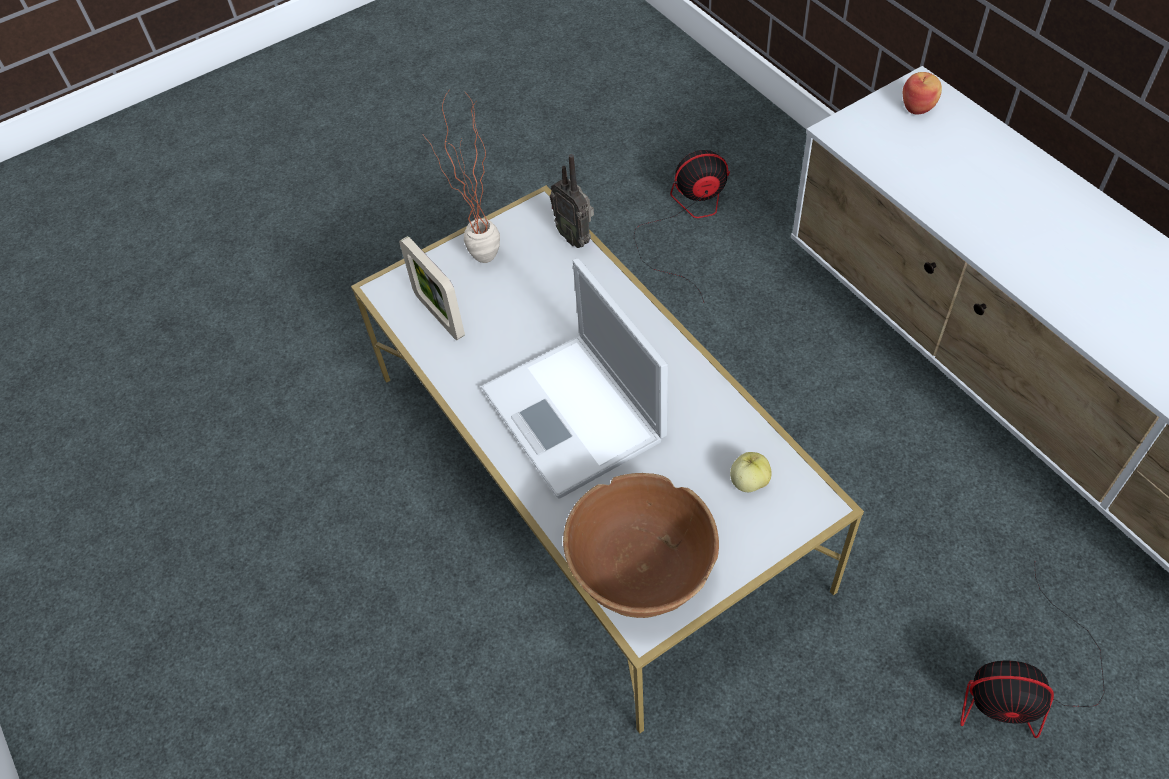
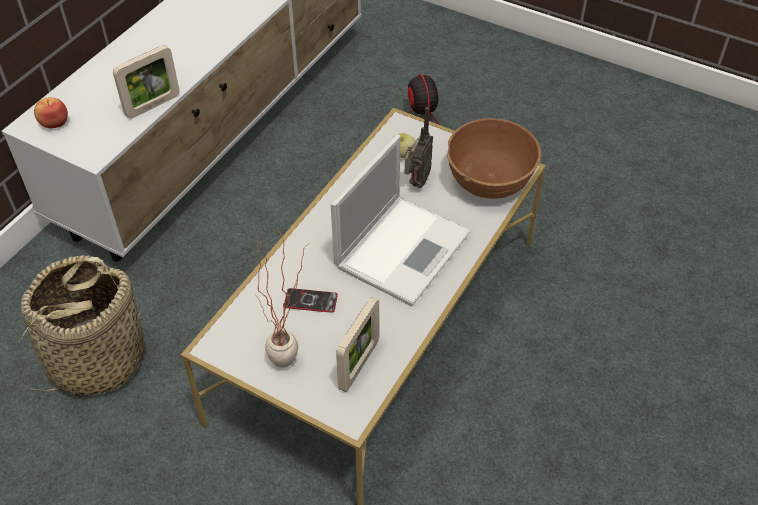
camera: 120 degrees left, 5 degrees down
(548, 301) = (310, 301): none -> phone
(575, 237) = (236, 309): radio -> radio (416, 182)
(687, 222) = (96, 359): fan -> basket
(917, 195) = (153, 105): none -> picture frame

